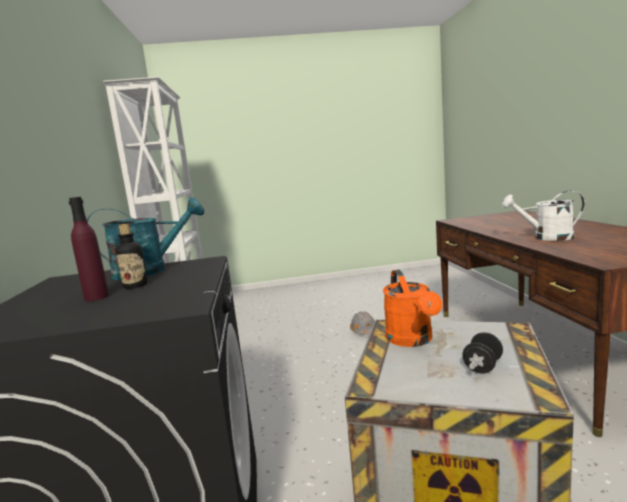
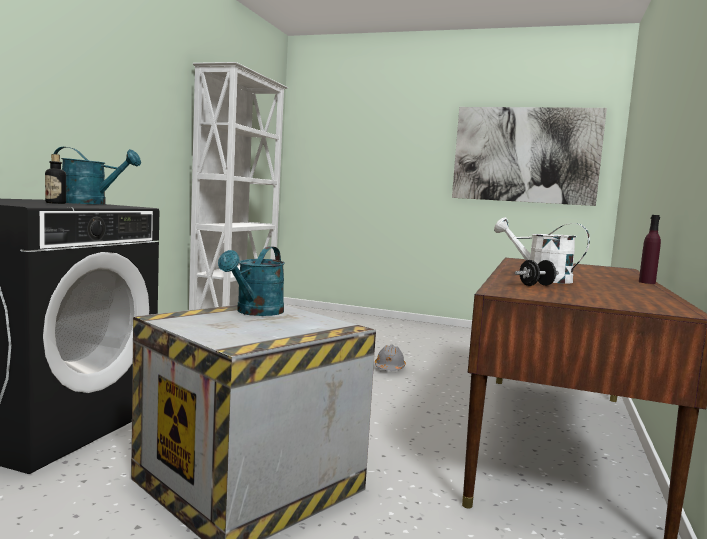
camera: 25 degrees right, 5 degrees down
(96, 297) = (21, 201): purple bottle -> purple bottle (647, 282)
(377, 134) = (525, 155): none -> picture
(412, 340) = (256, 312): orange watering can -> turquoise watering can
(483, 366) = (254, 331): black dumbbell -> black dumbbell (536, 285)

